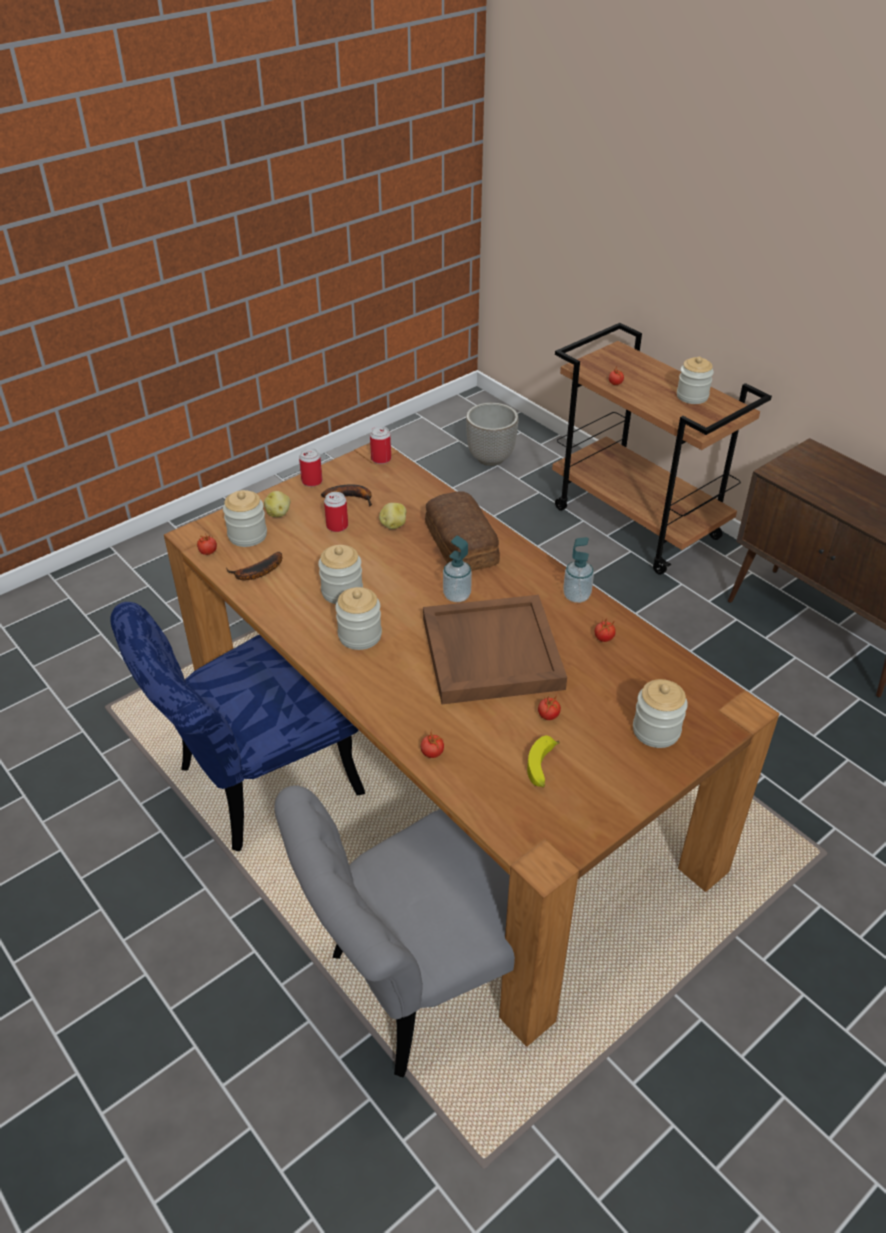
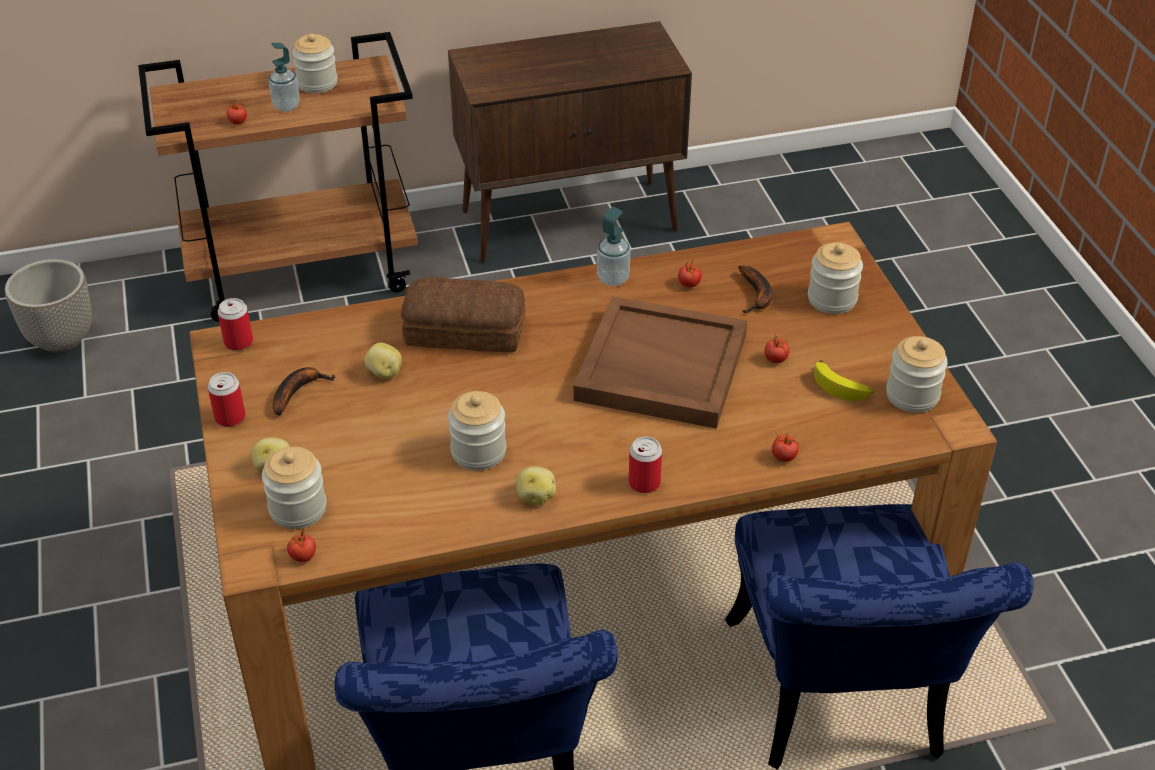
camera: 65 degrees left, 0 degrees up
(256, 573) = (385, 519): banana -> banana (757, 295)
(313, 632) = (536, 496): none -> potato
(337, 526) = (347, 421): can -> can (644, 483)
(360, 635) = (567, 459): jar -> jar (912, 395)
(417, 983) = (839, 705): grey chair -> blue chair
(457, 595) = (551, 362): soap dispenser -> soap dispenser (286, 106)

